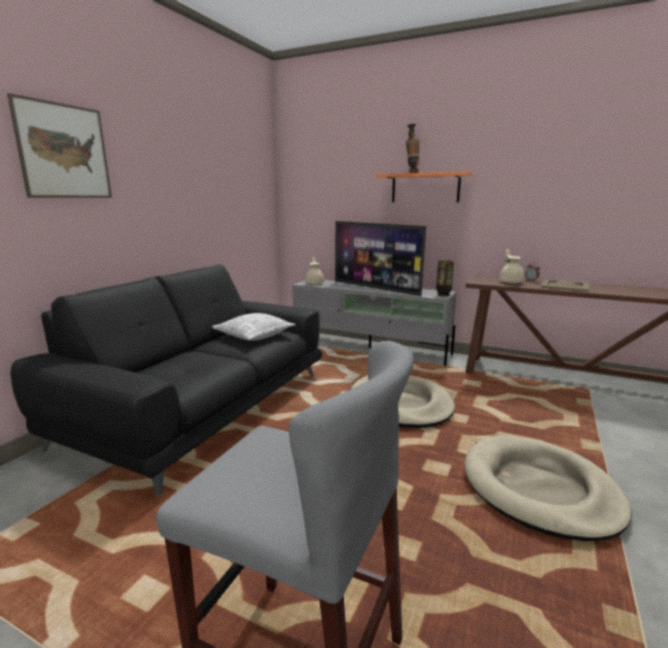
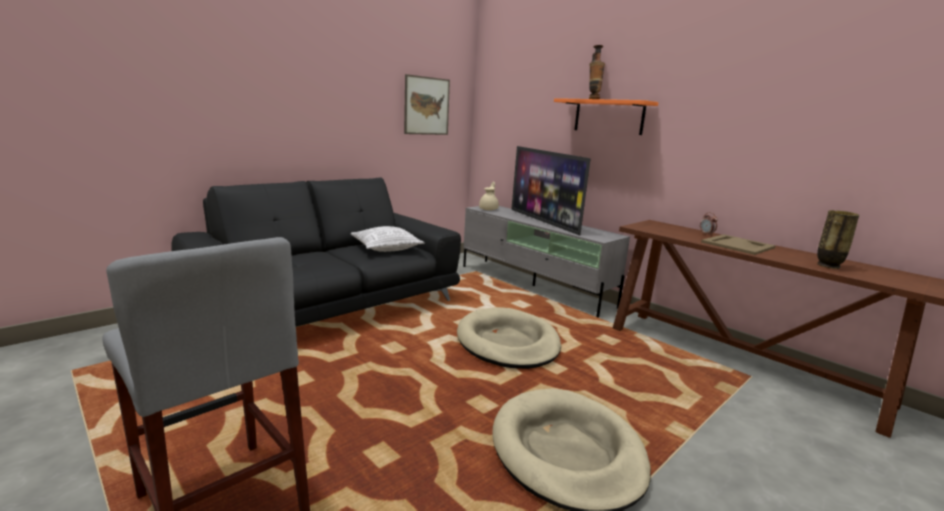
camera: 20 degrees right, 0 degrees up
(64, 151) = (240, 67): picture -> picture (427, 106)
(443, 295) = (607, 238): vase -> vase (828, 266)
(510, 282) = (675, 232): beige teapot -> none

